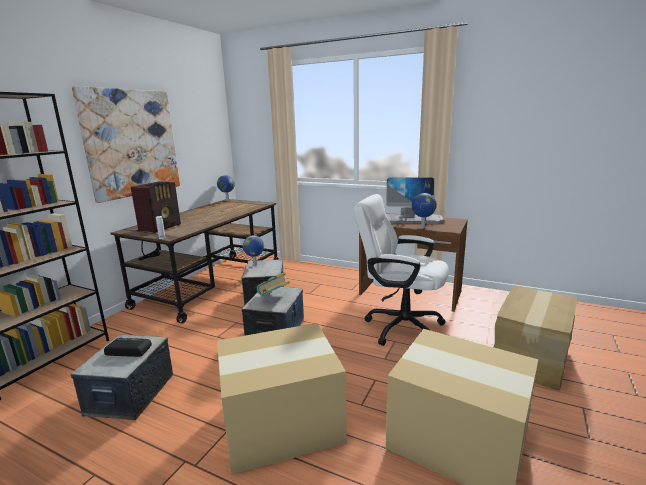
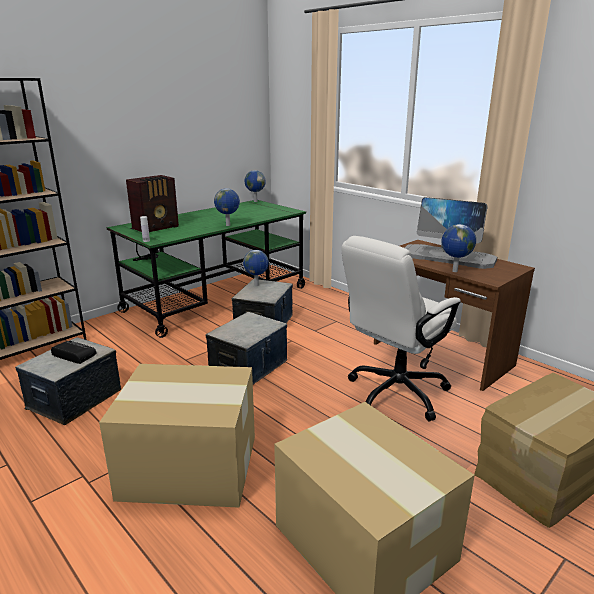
camera: 20 degrees right, 5 degrees up
(132, 143) = (139, 129): picture -> none
(212, 284) = (216, 299): brown desk -> green desk
(224, 218) = (228, 225): none -> globe
(275, 298) = (248, 329): book -> none
(399, 327) = (394, 395): white office chair -> white office chair turned 90 degrees counterclockwise

